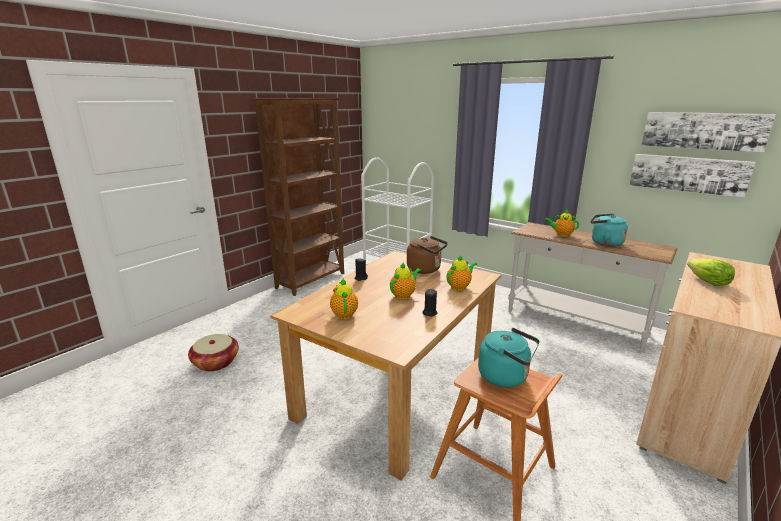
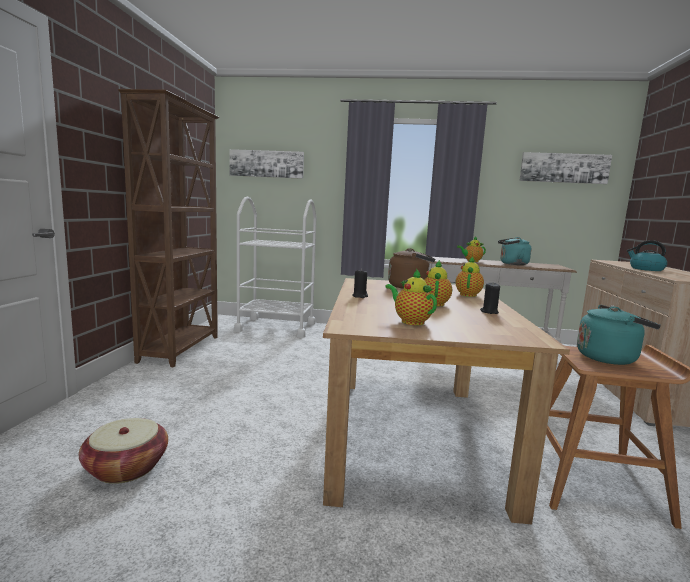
camera: 30 degrees left, 10 degrees down
(687, 174) = (555, 204): picture -> picture (266, 164)
(708, 282) = (645, 269): lettuce -> kettle

